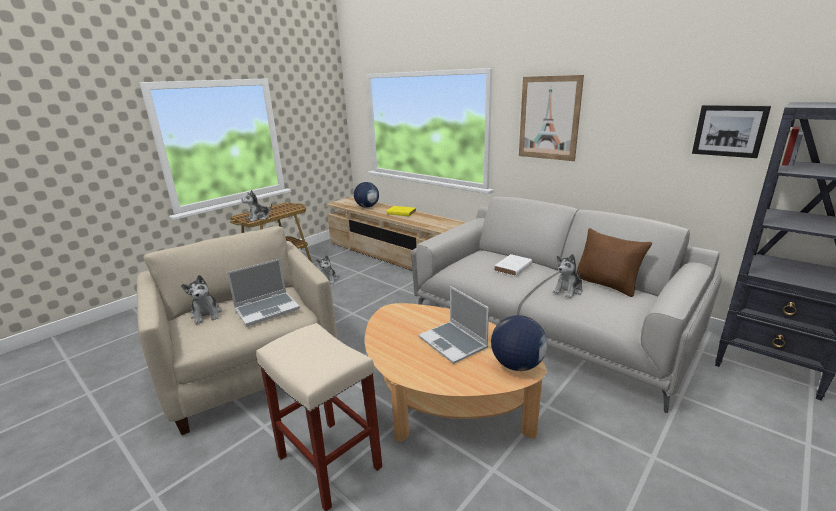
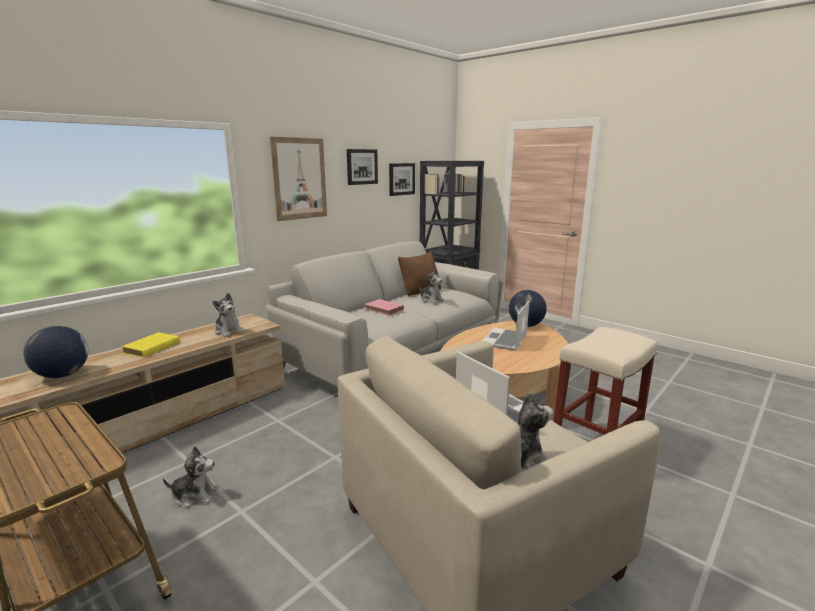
camera: 90 degrees left, 5 degrees down
(259, 218) = (82, 457): plush toy -> plush toy (228, 331)
(454, 343) = (505, 340): laptop -> laptop turned 150 degrees clockwise
(512, 268) = (385, 310): white book -> pink book
(642, 108) = (361, 166): none -> picture

